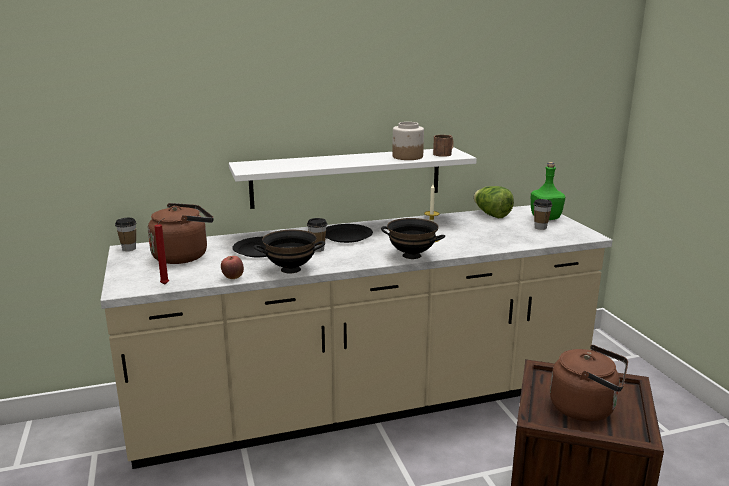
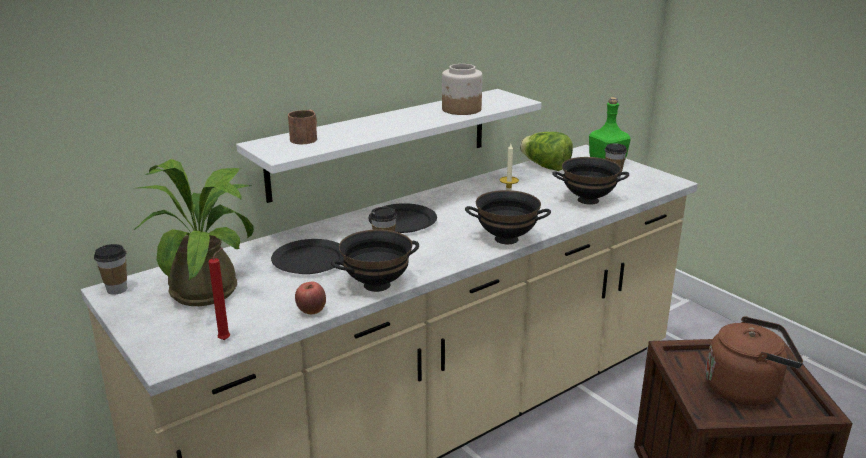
camera: 20 degrees left, 5 degrees up
(184, 256) = (211, 288): brown kettle -> potted plant
(444, 153) = (499, 99): brown mug -> brown mug (306, 137)
(503, 239) = (588, 200): none -> black bowl

